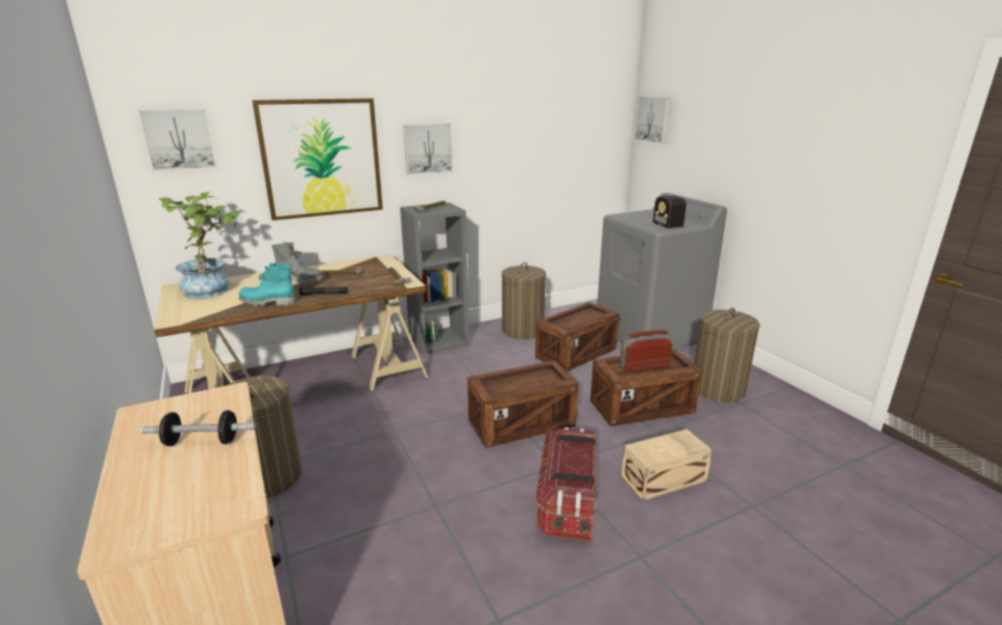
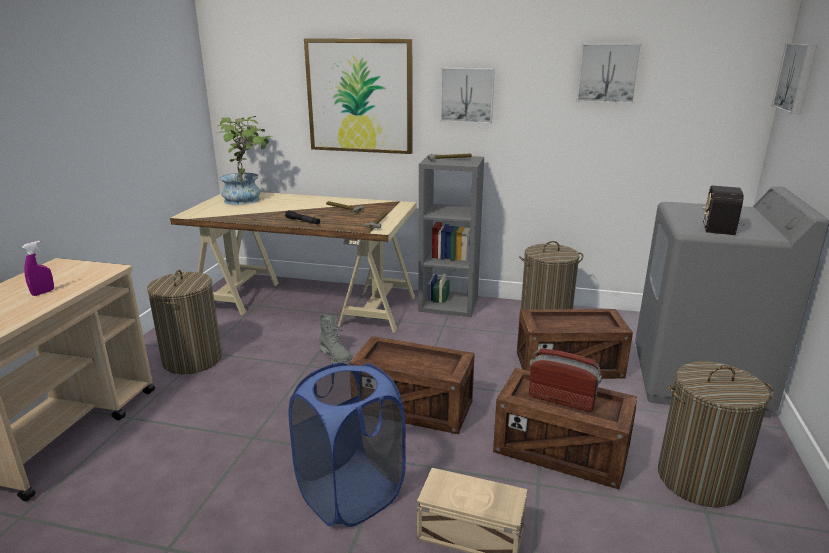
camera: 40 degrees right, 0 degrees up
(179, 139) = (250, 70): picture -> picture (607, 73)
(202, 442) = (43, 292): dumbbell -> purple spray bottle
(267, 302) = (258, 217): turquoise boot -> none
(301, 280) = (310, 206): grey boot -> grey boot (336, 357)
(567, 500) = (350, 495): storage box -> blue laundry basket

